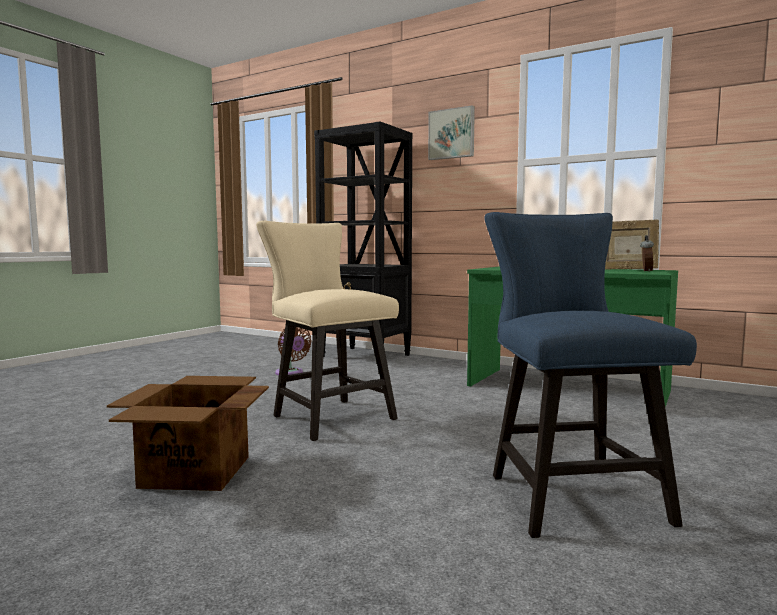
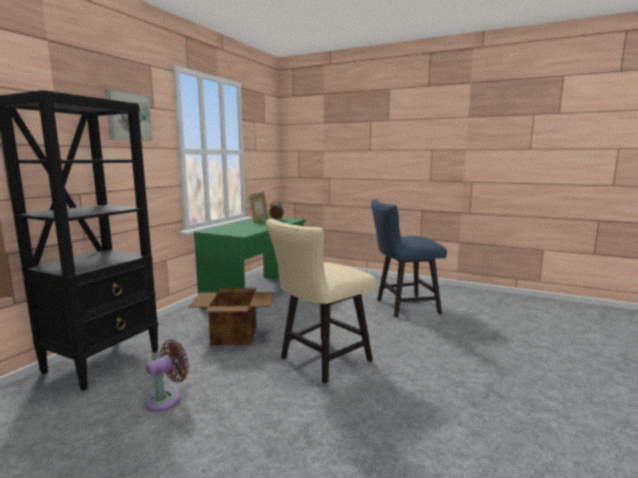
camera: 95 degrees left, 5 degrees up
(194, 472) = (441, 393): cardboard box -> cardboard box (235, 335)

